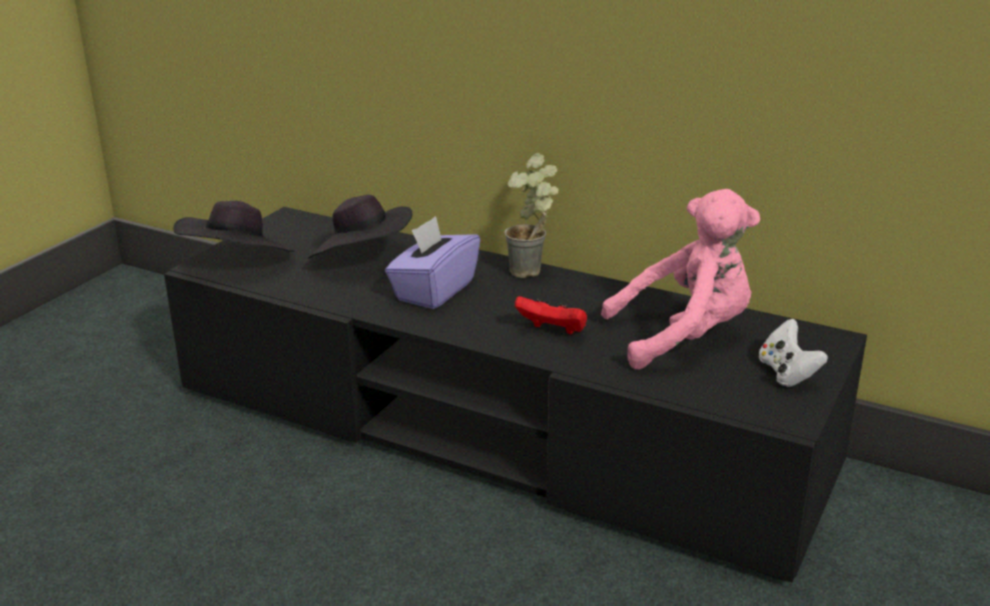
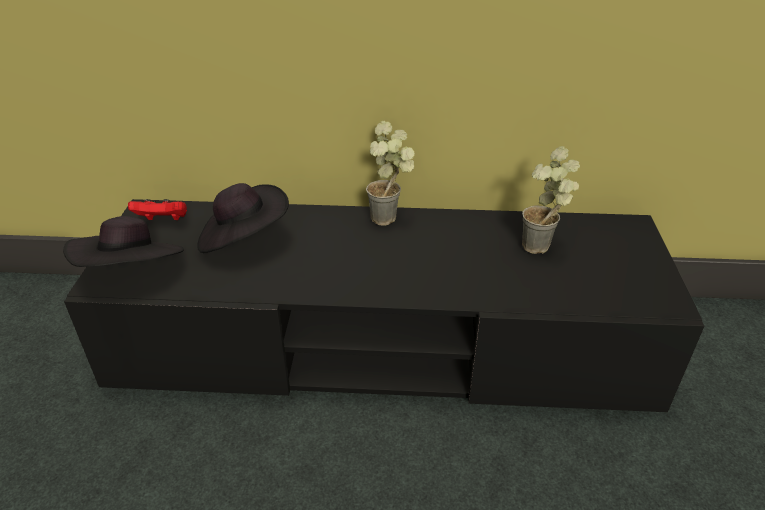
camera: 25 degrees left, 10 degrees up
(434, 290) = (326, 256): purple tissue box -> none
(553, 332) = (449, 272): red game controller -> red game controller (163, 221)
(684, 337) = (543, 250): pink plush toy -> potted plant
(787, 373) = (634, 264): white game controller -> none

